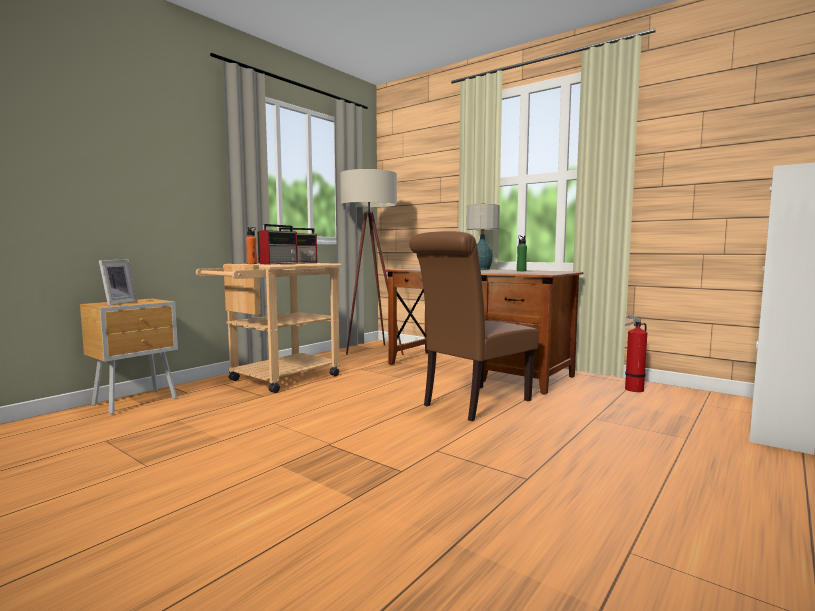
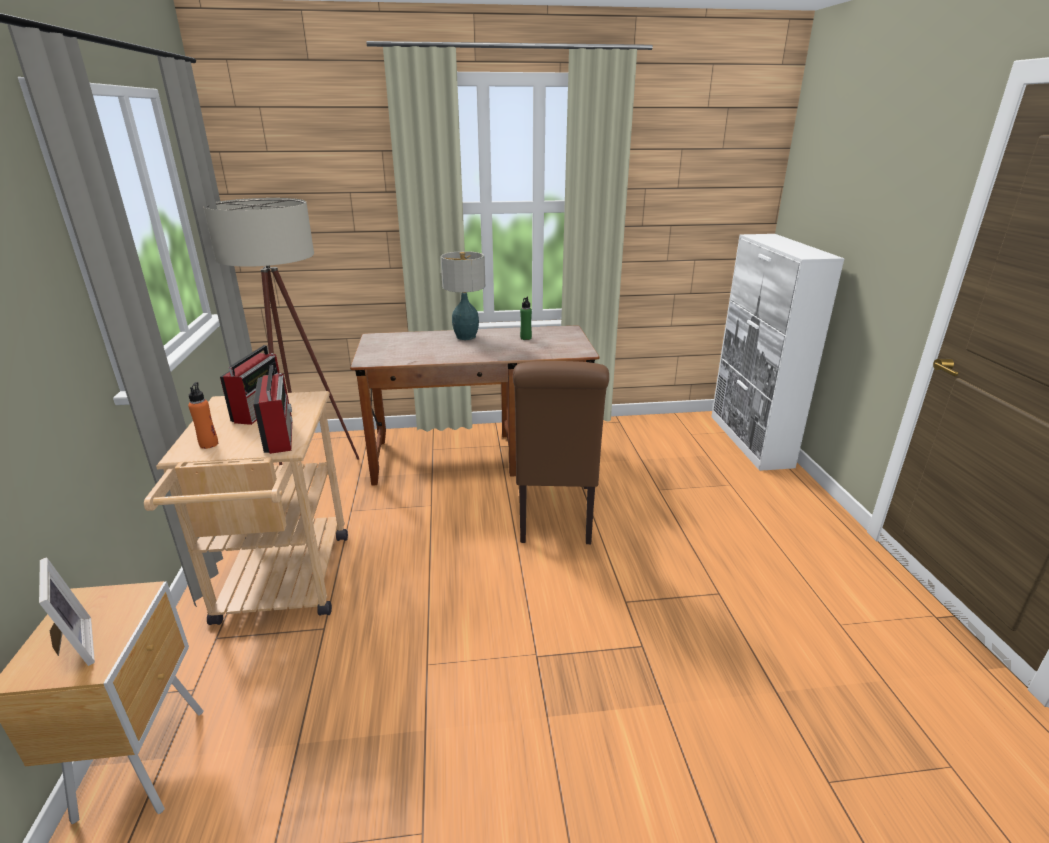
camera: 45 degrees left, 20 degrees up
(632, 390) = (631, 433): fire extinguisher -> none

